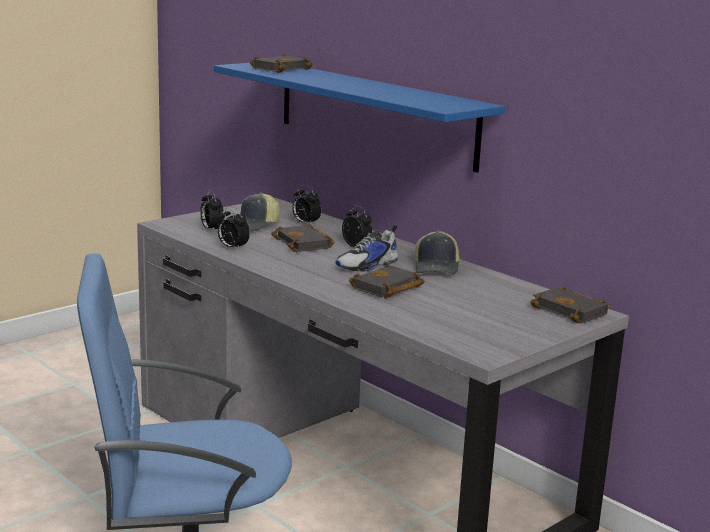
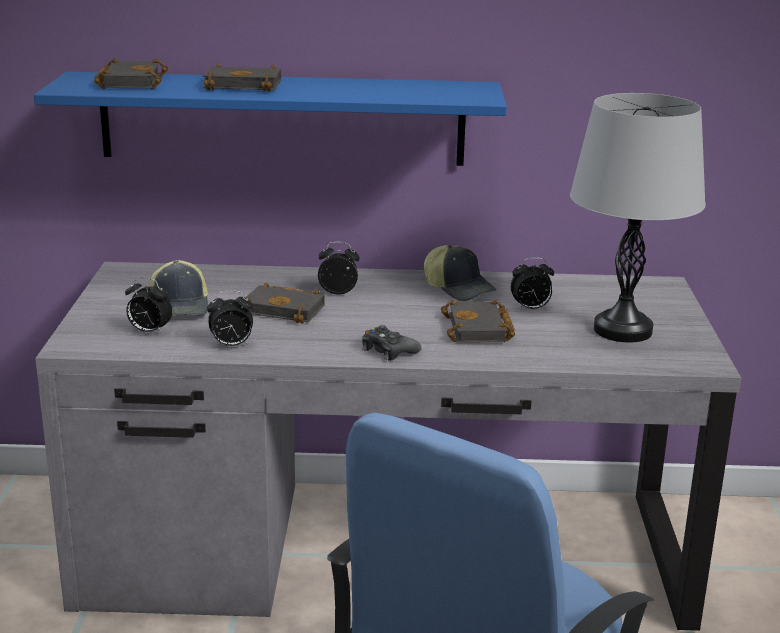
camera: 45 degrees left, 5 degrees up
(304, 278) = (388, 351): none -> black game controller
(305, 223) = (222, 284): alarm clock -> alarm clock (530, 309)
(368, 265) = (402, 311): shoe -> none
(481, 321) = (622, 330): none -> grey table lamp
(572, 311) = (646, 289): black book -> black book (245, 85)

